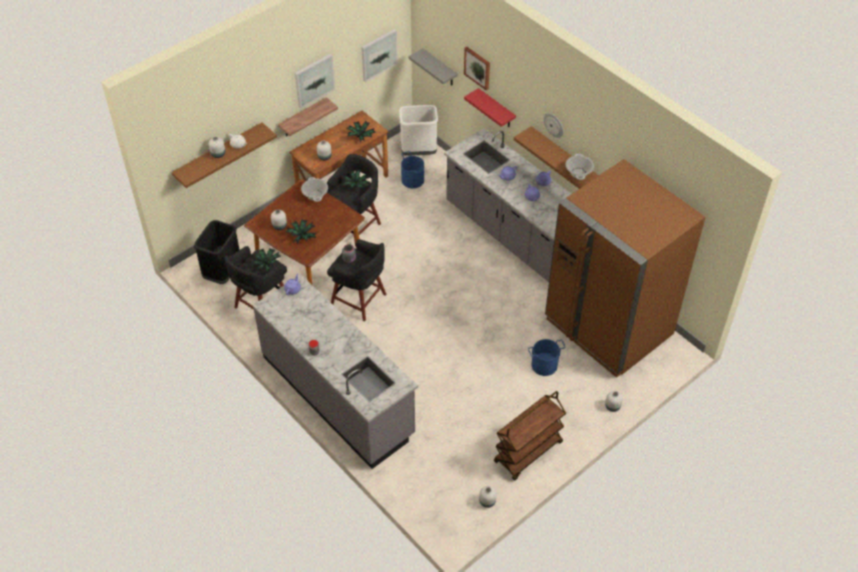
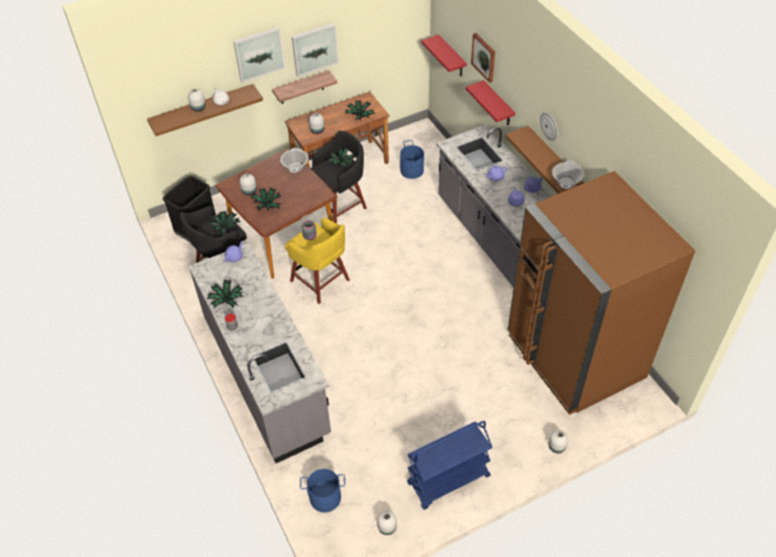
camera: 15 degrees right, 0 degrees up
(300, 330) = (226, 301): none -> potted plant
(360, 300) = (321, 282): black stool -> yellow stool
(378, 54) = (391, 34): picture -> picture (259, 54)
(418, 152) = (426, 144): white trash can -> none
(440, 68) = (452, 57): grey shelf -> red shelf
(528, 453) = (448, 481): brown cart -> blue cart
(544, 364) = (493, 385): blue bucket -> blue bucket (325, 497)

